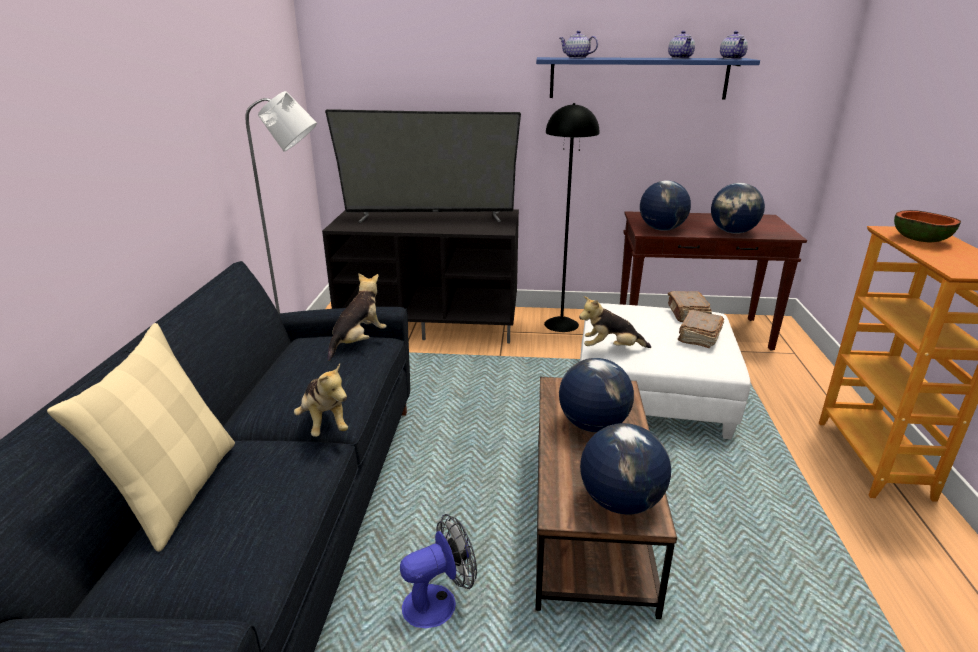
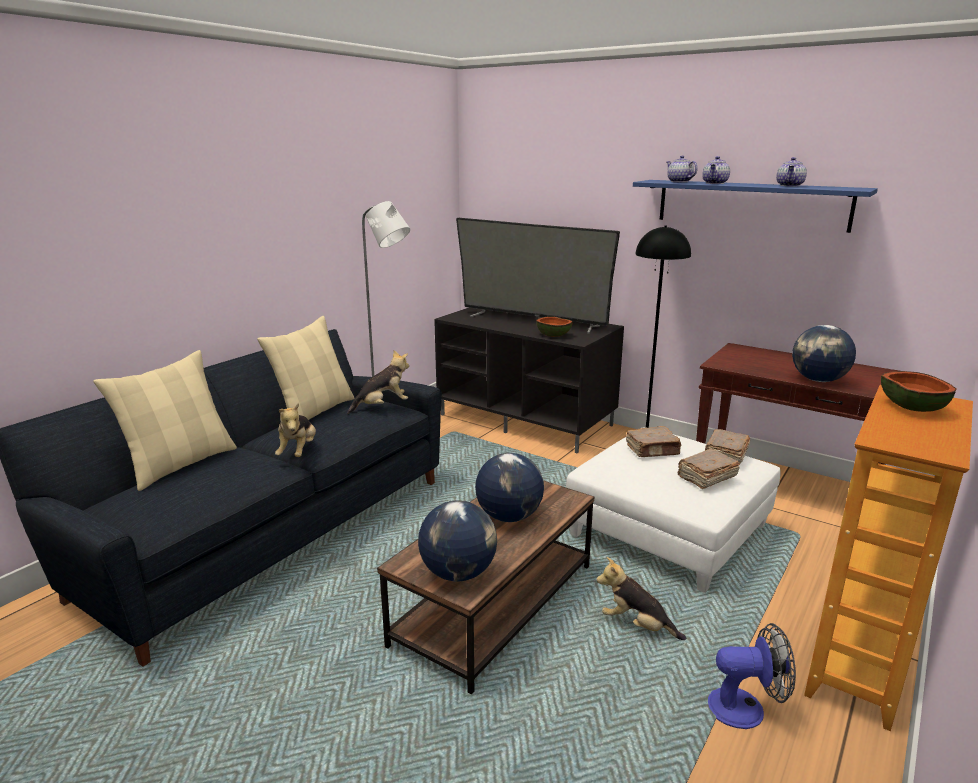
camera: 30 degrees right, 5 degrees down
(281, 368) = (314, 411): none -> beige pillow
(439, 602) = (327, 614): fan -> fan (745, 707)
(471, 228) = (554, 335): none -> bowl
(611, 348) = (605, 466): plush toy -> plush toy (637, 625)
(632, 323) = (653, 451): none -> brown book
(661, 229) = (739, 364): globe -> none
(732, 58) = (847, 188): teapot -> teapot (715, 183)

